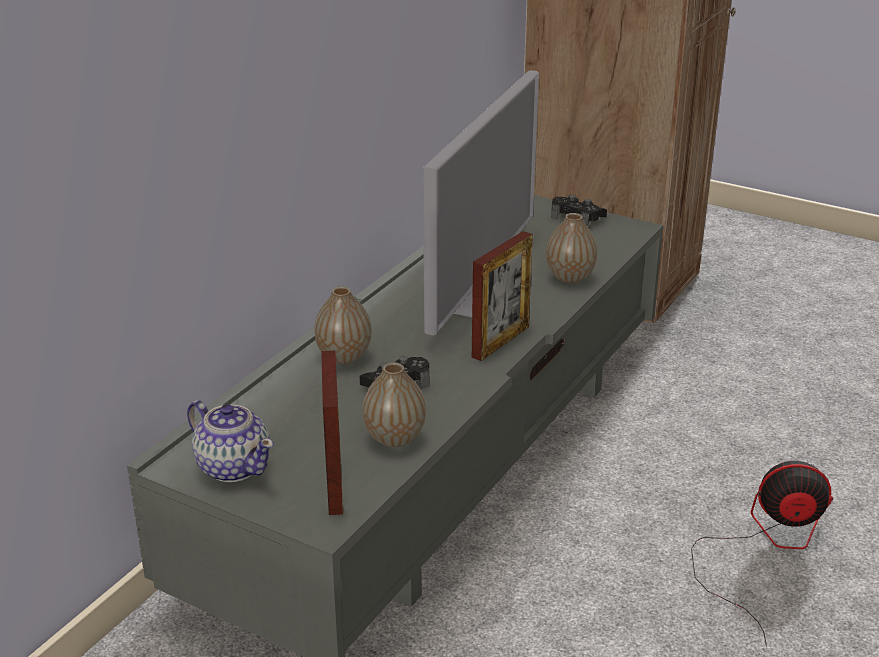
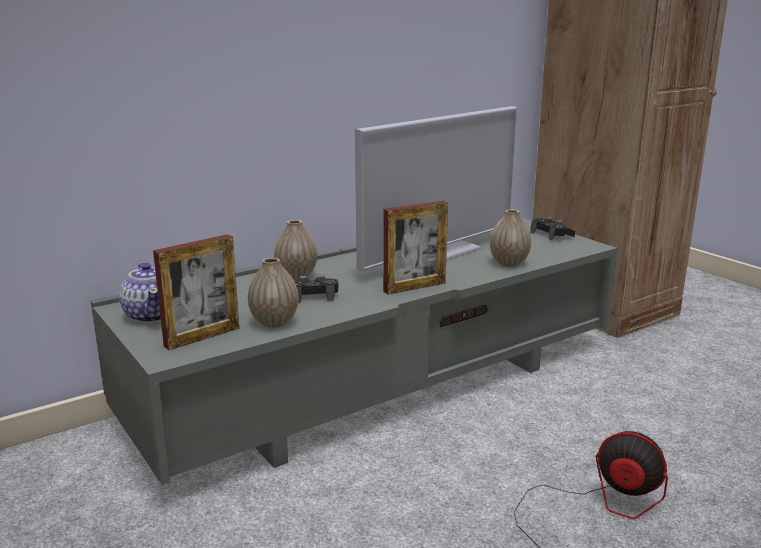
camera: 25 degrees right, 10 degrees down
(334, 483) = (202, 337): picture frame -> picture frame turned 150 degrees counterclockwise

